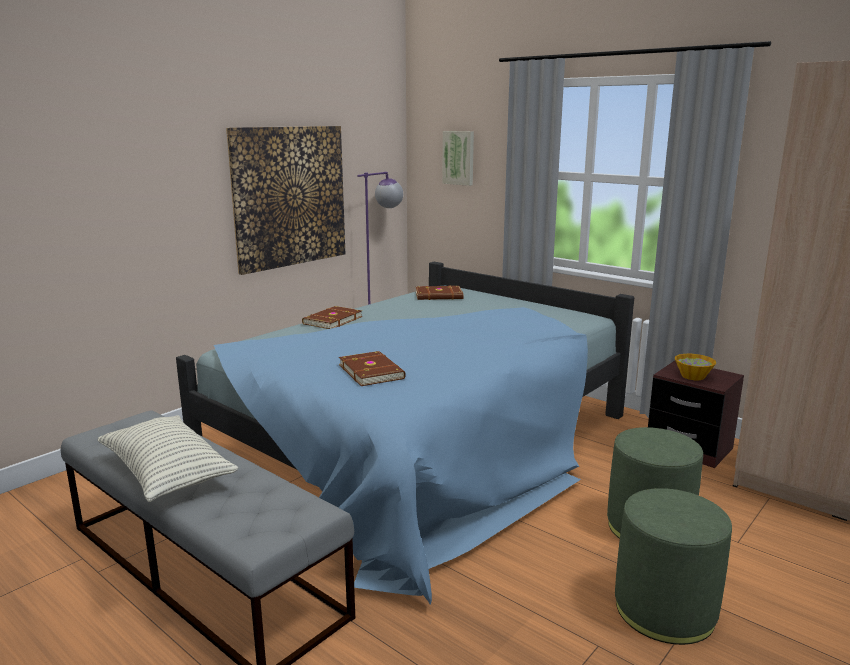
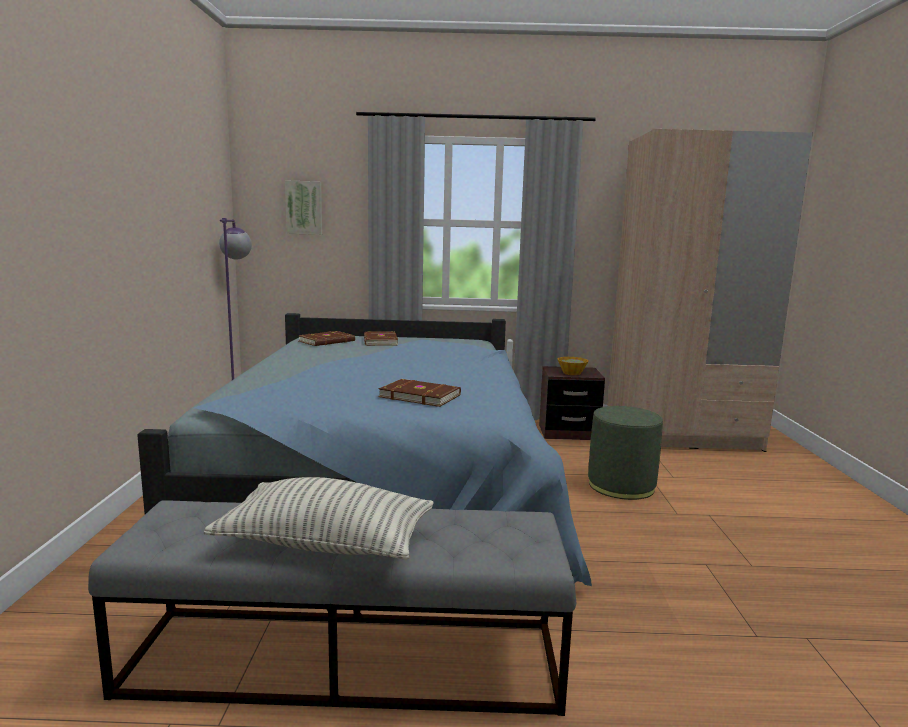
camera: 40 degrees left, 5 degrees down
(289, 197) = (160, 240): picture -> none
(331, 320) = (270, 370): brown book -> brown book (379, 341)
(664, 609) = (701, 528): green ottoman -> none

